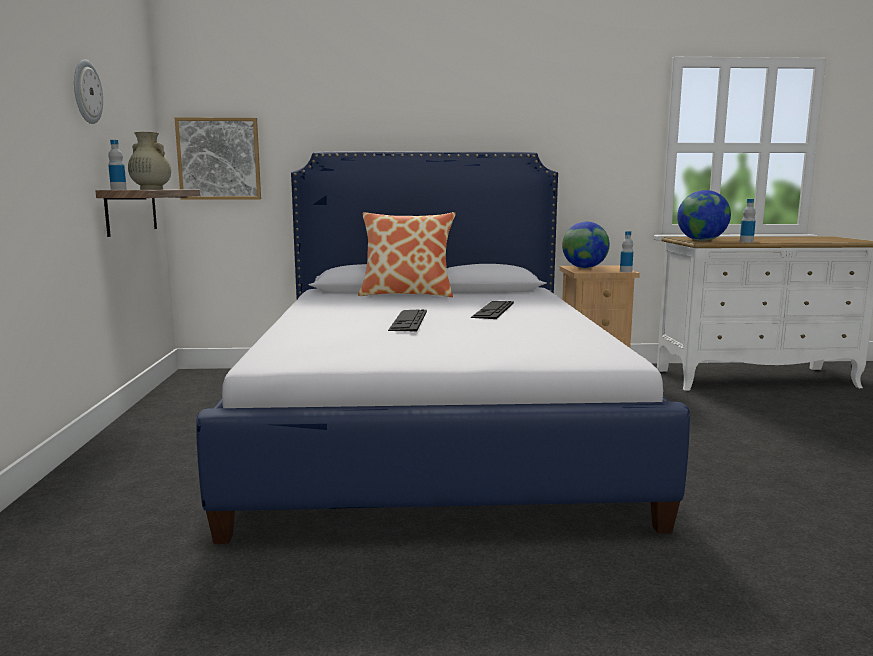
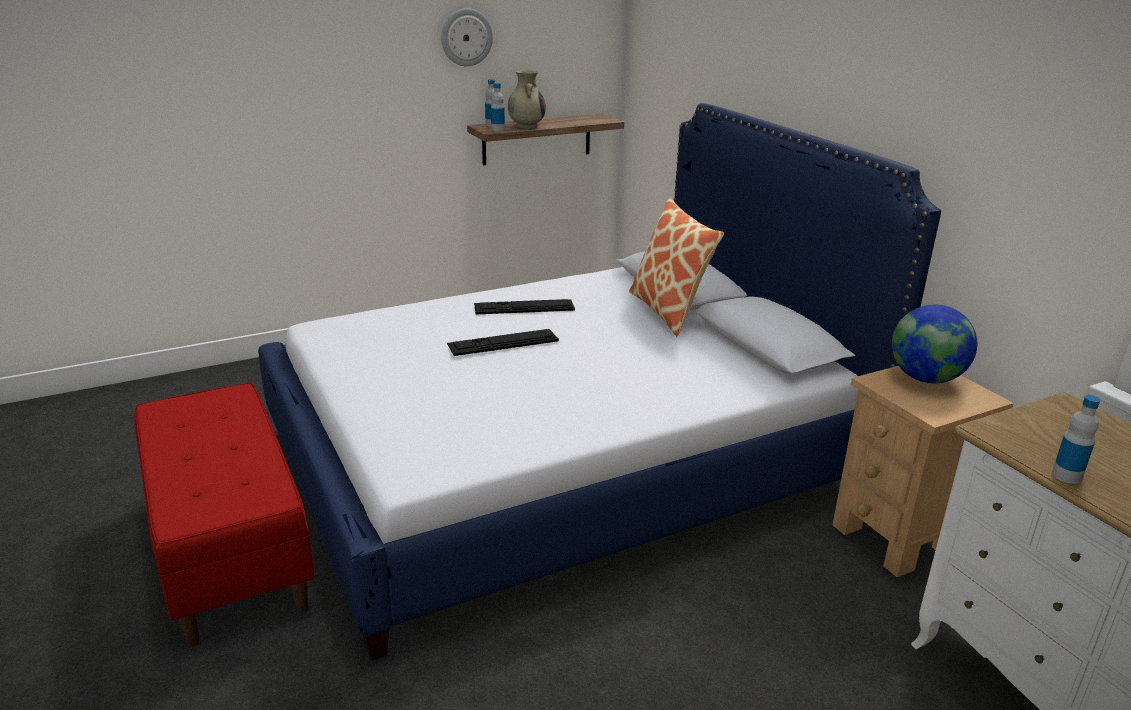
camera: 65 degrees right, 15 degrees up
(219, 159) = (654, 89): picture -> none
(453, 594) = (231, 550): none -> red bench
(493, 310) = (613, 372): keyboard -> keyboard (524, 307)
(625, 271) = (929, 414): bottle -> bottle (497, 129)
(701, 240) = (1018, 429): globe -> none

